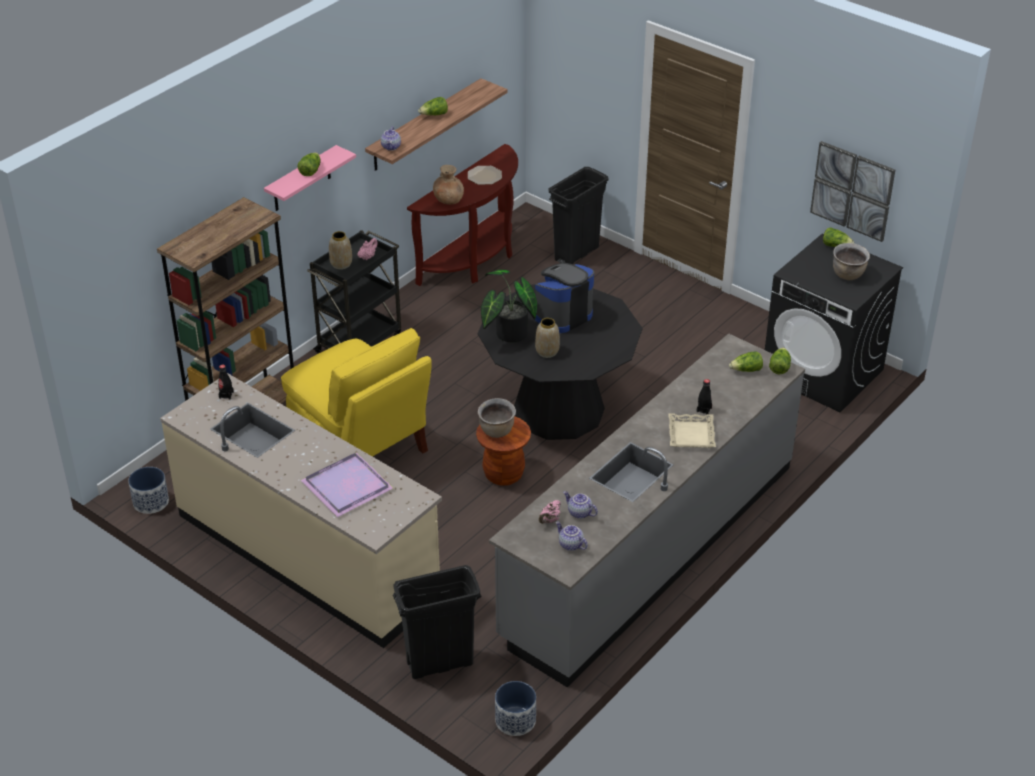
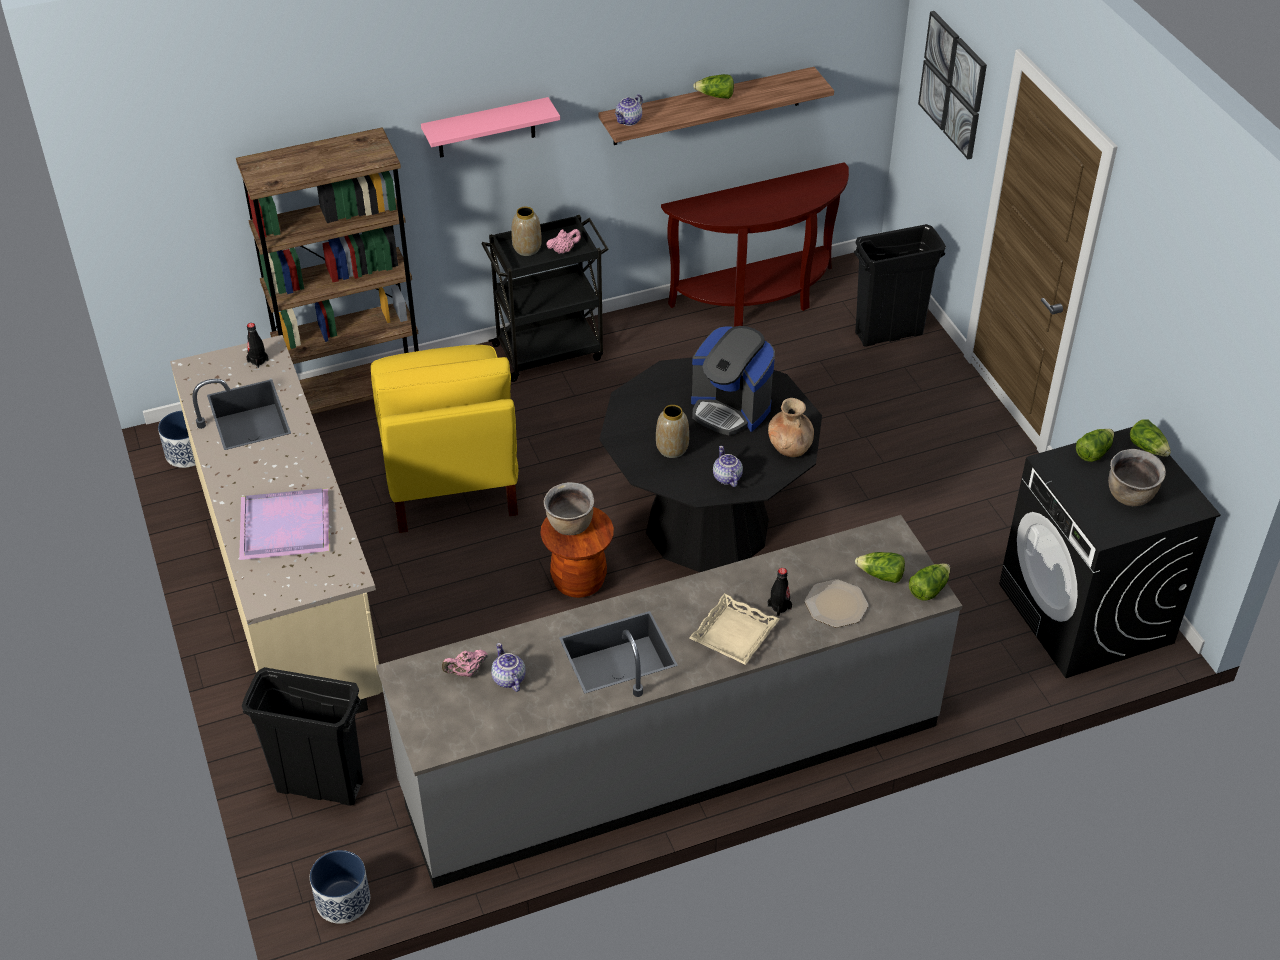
camera: 30 degrees right, 5 degrees up
(310, 170) = (490, 119): lettuce -> lettuce (1093, 452)
(449, 200) = (716, 212): brown vase -> brown vase (790, 447)
(484, 176) = (785, 195): plate -> plate (836, 604)
(507, 334) = (645, 407): potted plant -> none
(562, 315) = (730, 409): coffee machine -> coffee machine turned 135 degrees counterclockwise
(570, 545) = (461, 716): teapot -> teapot (726, 477)
(852, 190) = (1188, 379): picture -> picture (953, 84)

